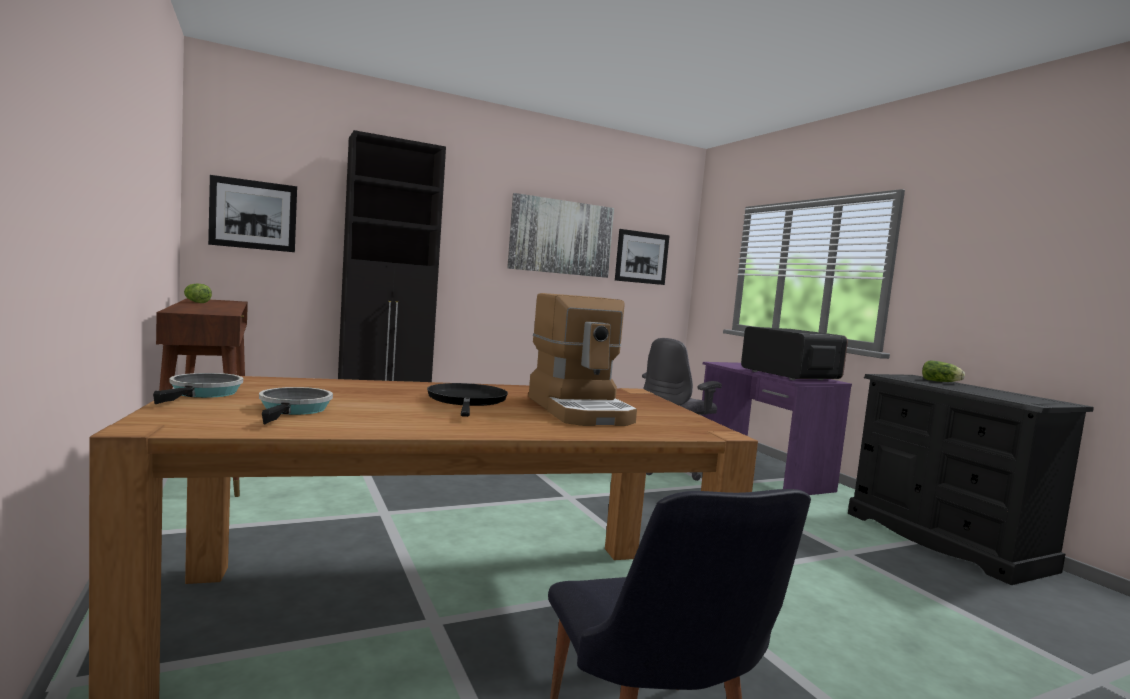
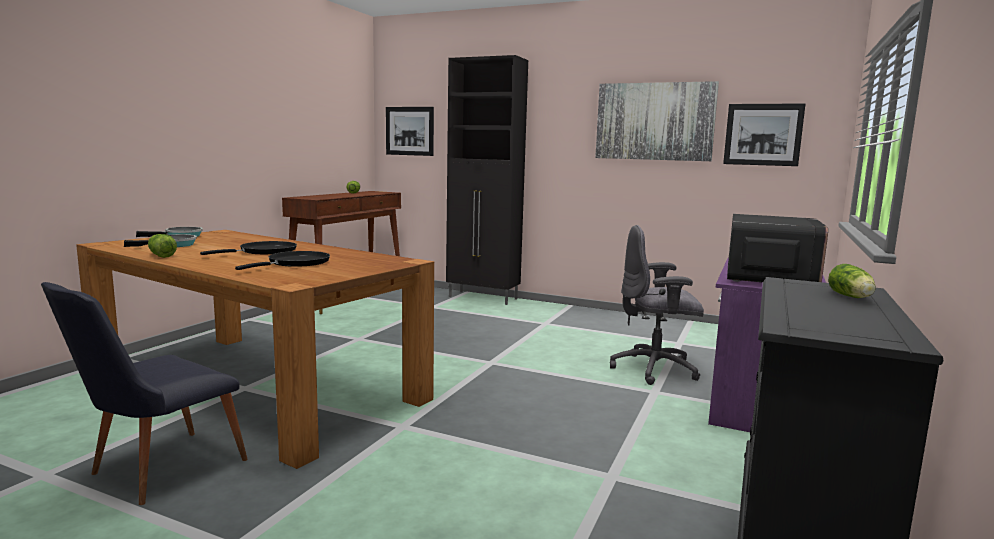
camera: 50 degrees right, 5 degrees up
(387, 428) = (161, 255): none -> lettuce
(581, 410) = (295, 263): coffee machine -> black frying pan

